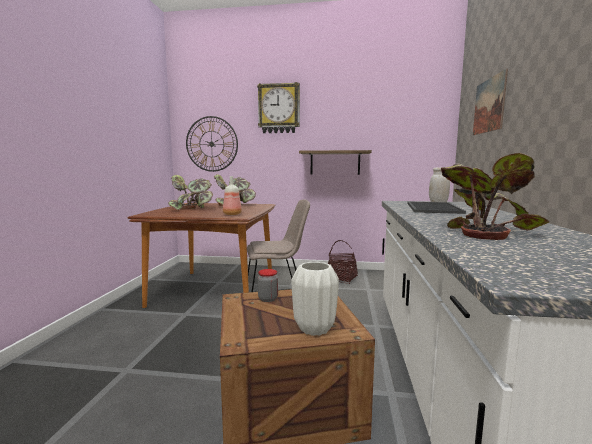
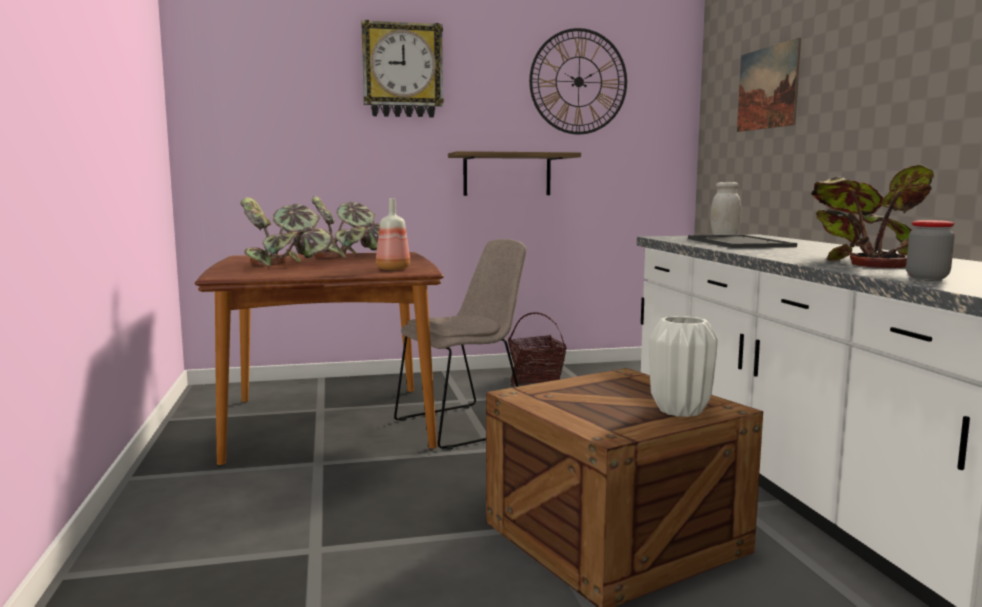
camera: 20 degrees left, 0 degrees up
(211, 144) = (263, 135): wall clock -> wall clock (578, 82)
(268, 299) = (565, 389): jar -> jar (927, 277)

